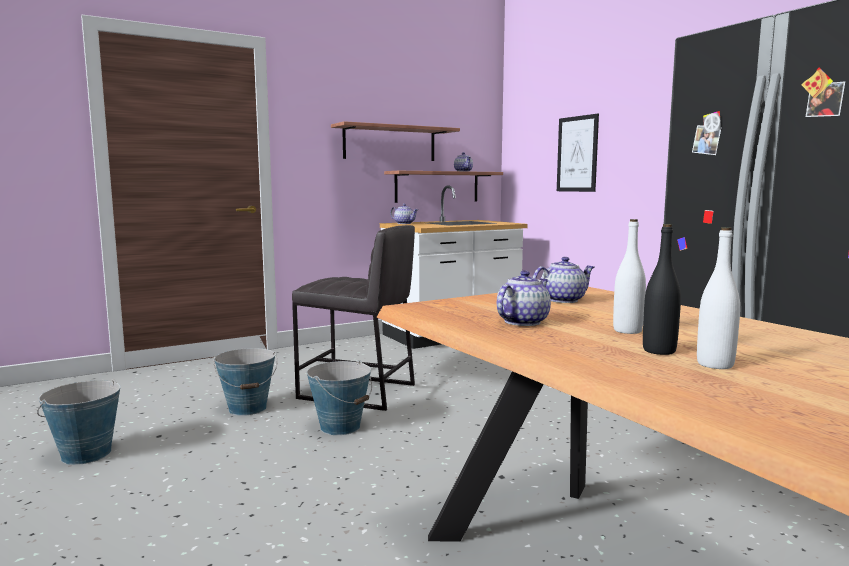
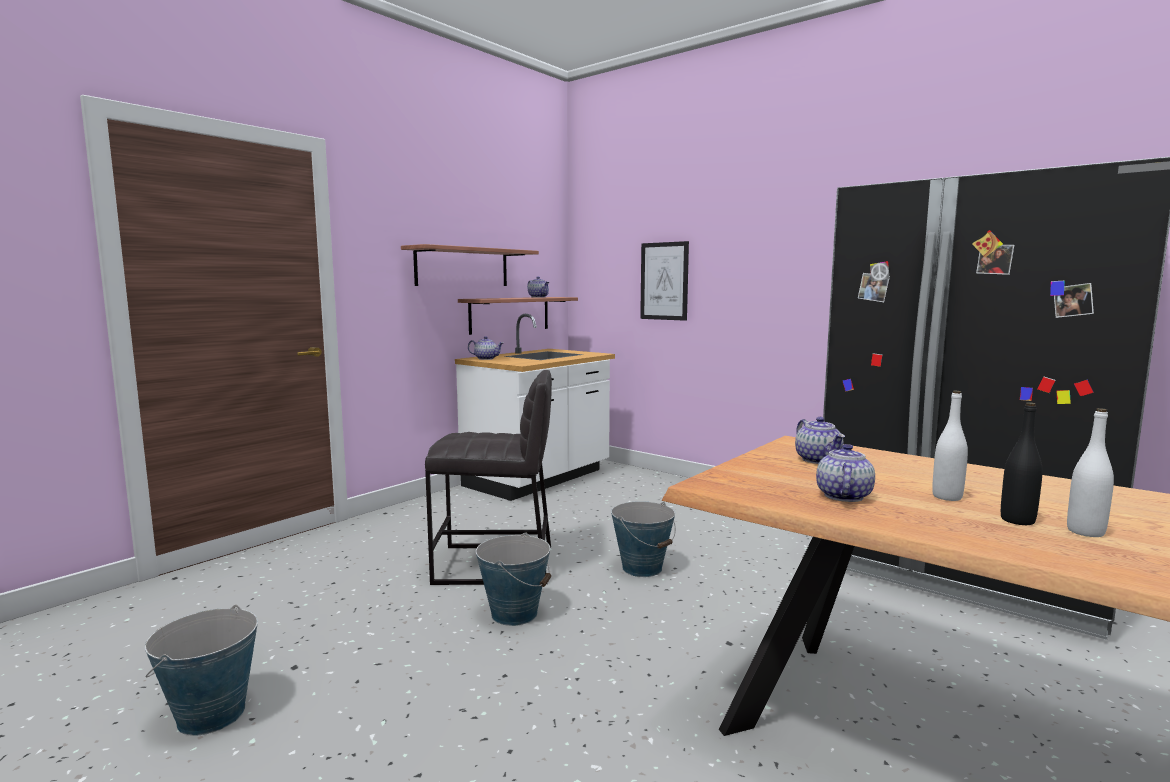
camera: 20 degrees left, 0 degrees up
(248, 408) = (381, 607): bucket -> bucket (642, 568)
(563, 300) = (819, 460): teapot -> teapot turned 120 degrees clockwise

